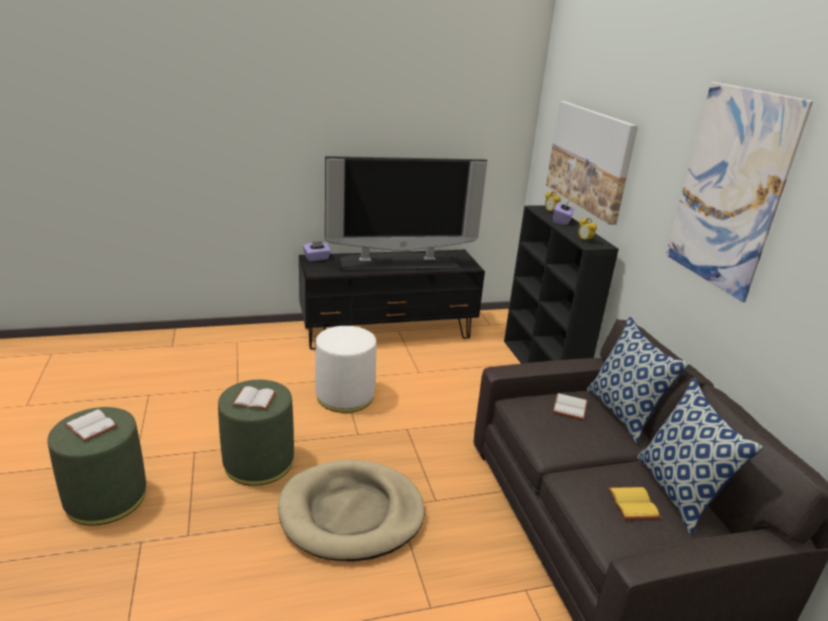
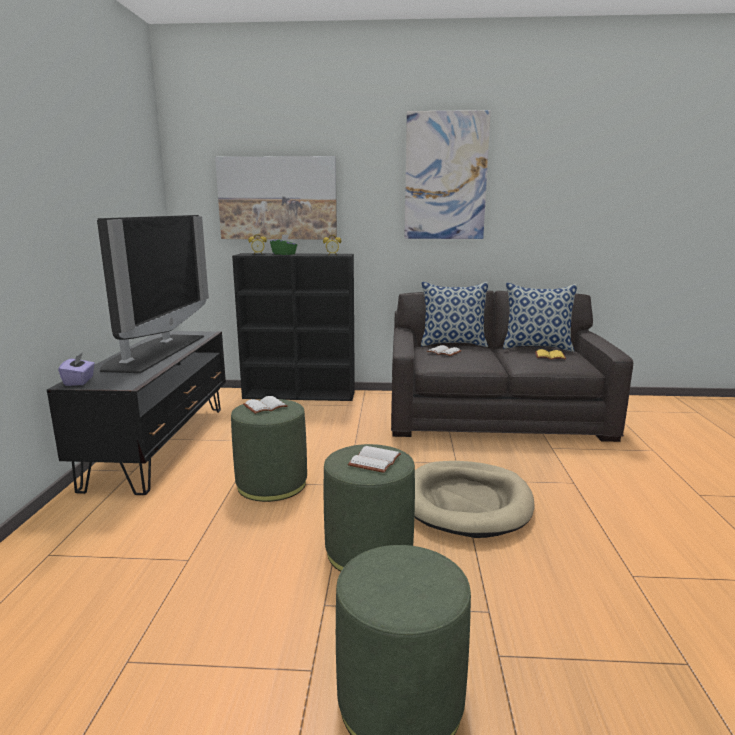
camera: 70 degrees left, 10 degrees down
(93, 426) = (398, 580): white book -> white book (265, 406)
(345, 396) = (272, 484): white ottoman -> green ottoman
(562, 221) = (284, 254): purple tissue box -> green tissue box

